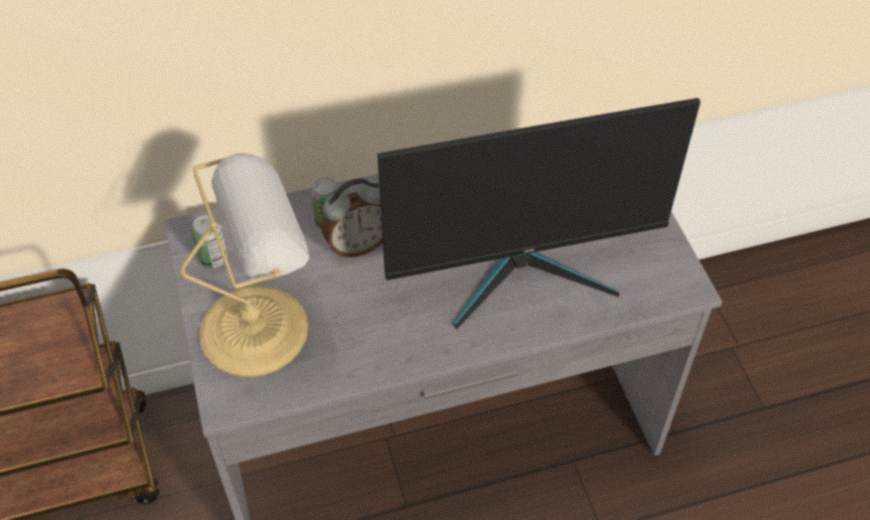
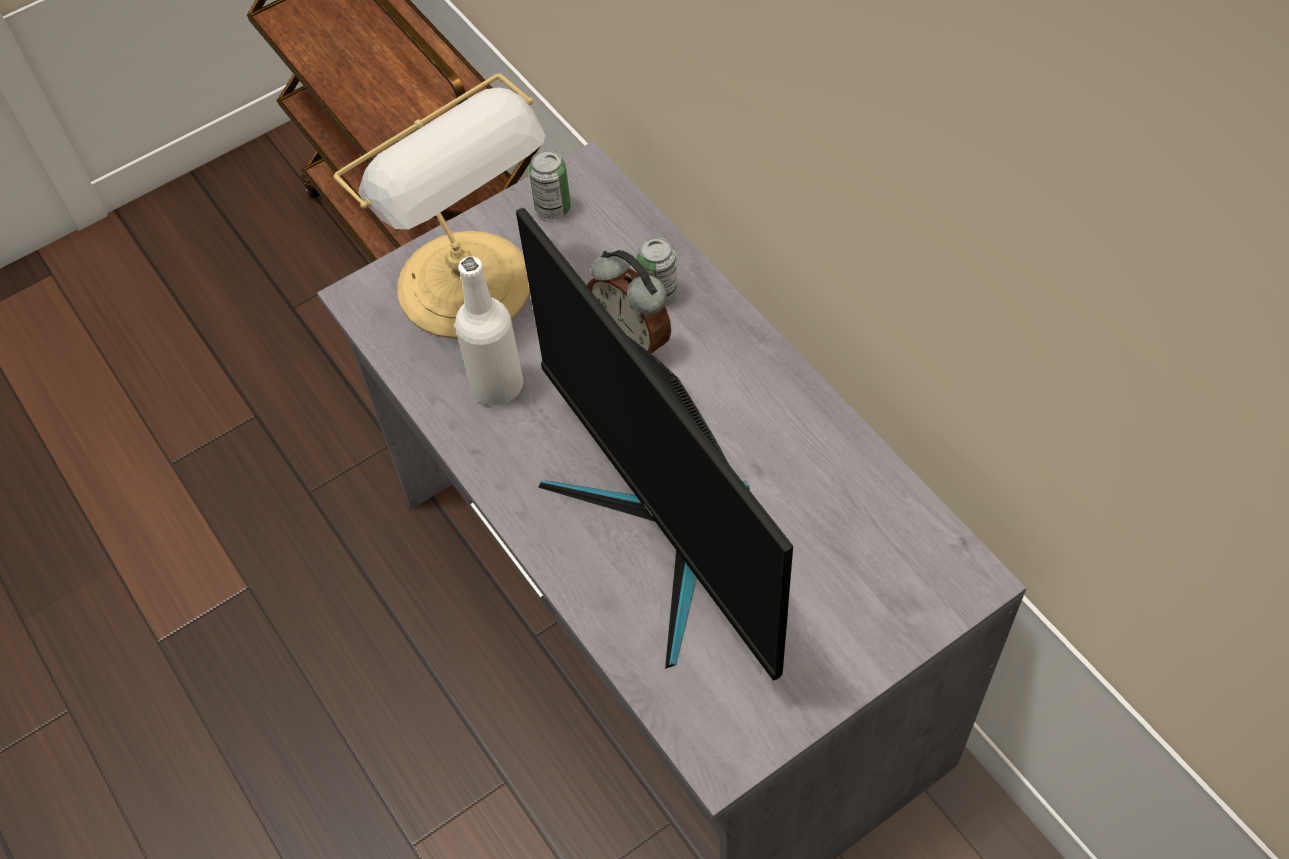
camera: 75 degrees right, 5 degrees up
(358, 332) = (497, 385): none -> white bottle

